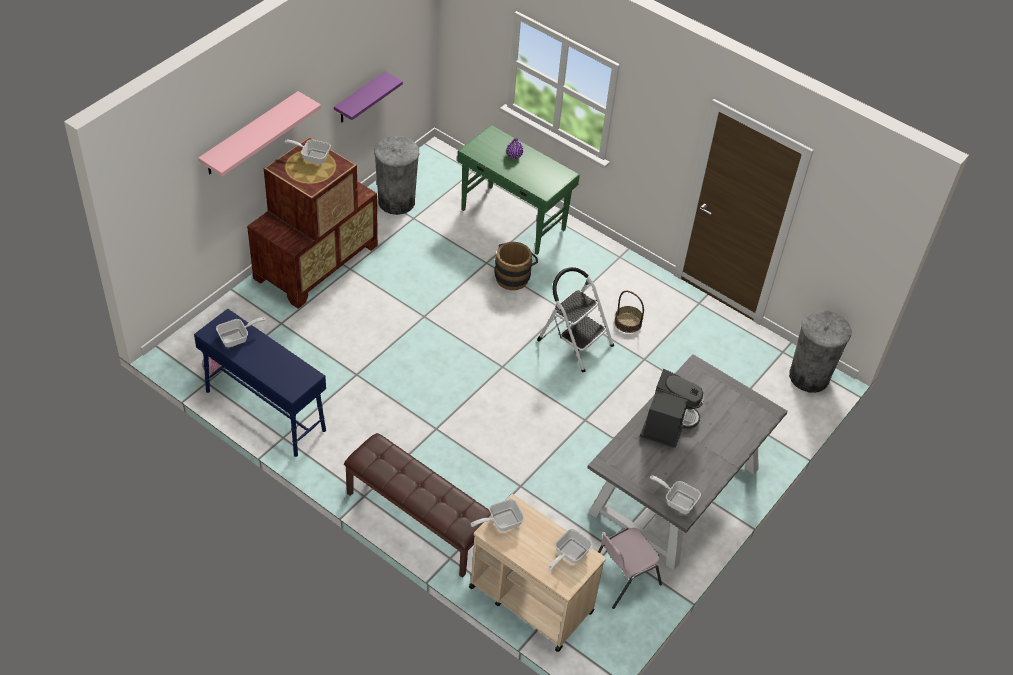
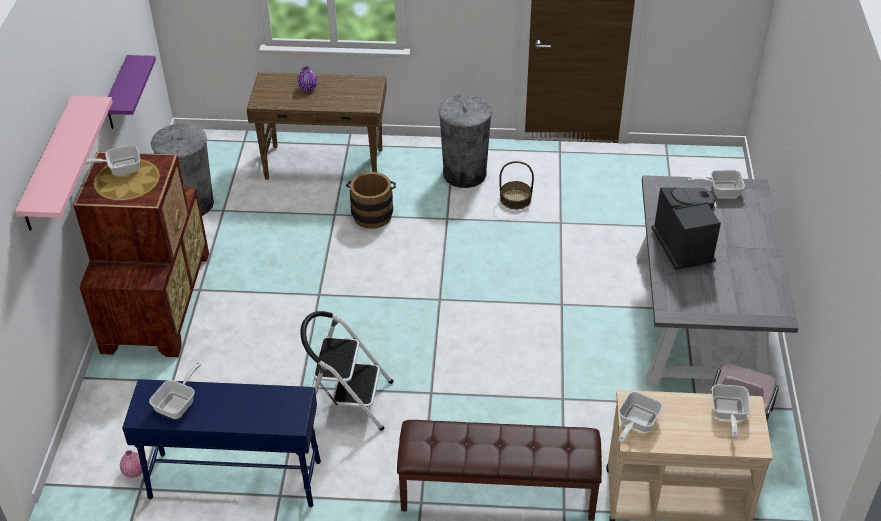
camera: 30 degrees left, 5 degrees down
(514, 220) = (325, 164): green console table -> brown console table
(573, 341) = (483, 241): step ladder -> step ladder (345, 401)
(677, 500) = (763, 307): frying pan -> frying pan (720, 190)
(809, 377) = (708, 164): grey trash can -> grey trash can (464, 174)

